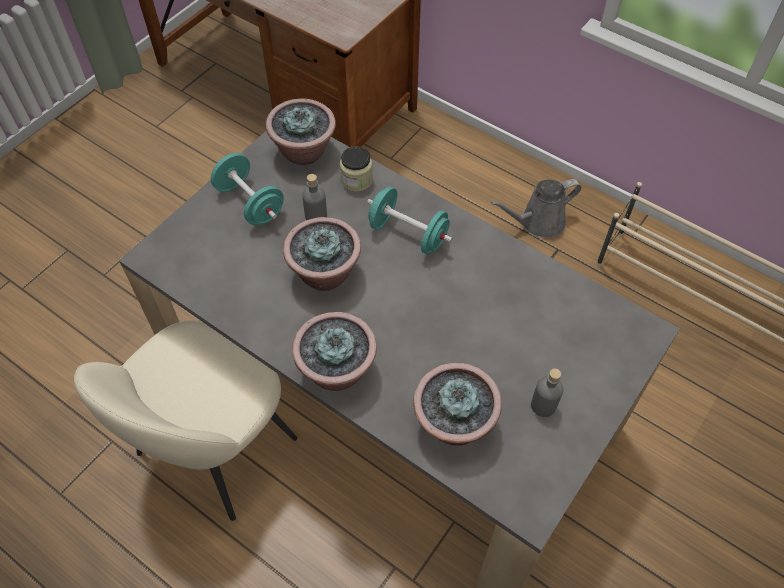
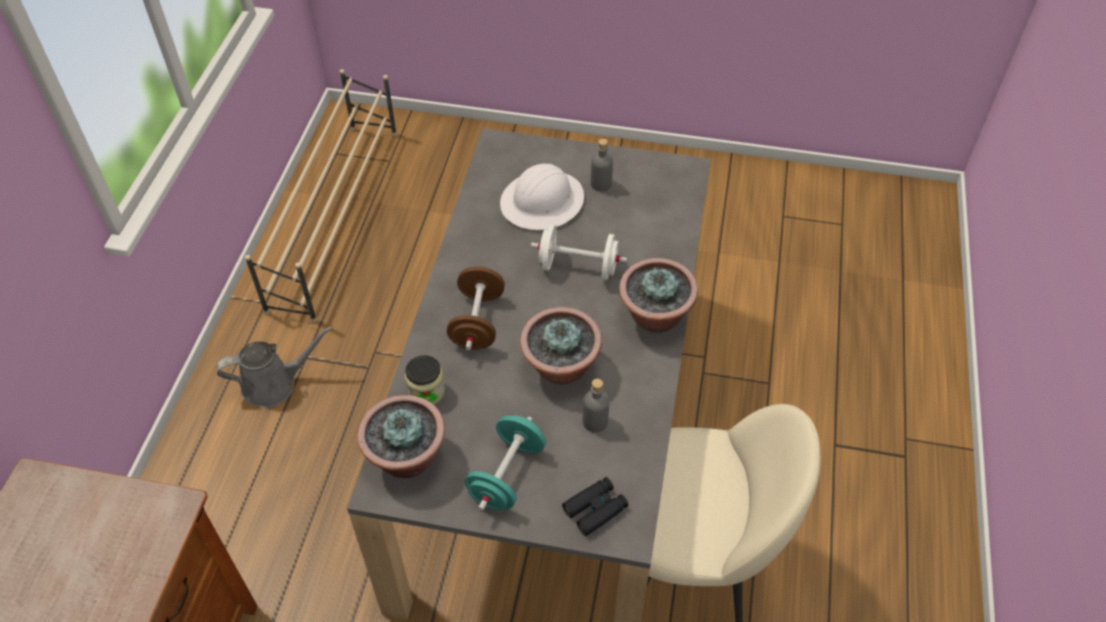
camera: 115 degrees left, 5 degrees down
(184, 245) = (595, 509): none -> black binoculars
(316, 216) = (494, 406): grey bottle -> grey bottle (595, 422)
(408, 234) = (477, 322): turquoise dumbbell -> brown dumbbell
(433, 334) = (578, 267): none -> white dumbbell
(454, 424) = (651, 228): potted plant -> none
(537, 339) = (542, 202): none -> white hard hat
(538, 223) = (274, 384): grey watering can -> grey watering can turned 60 degrees counterclockwise

